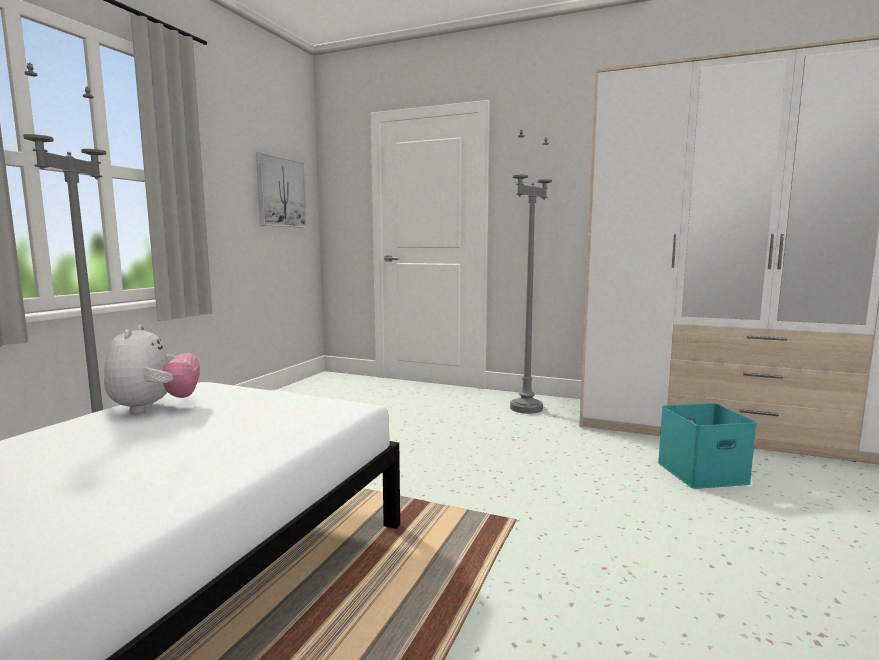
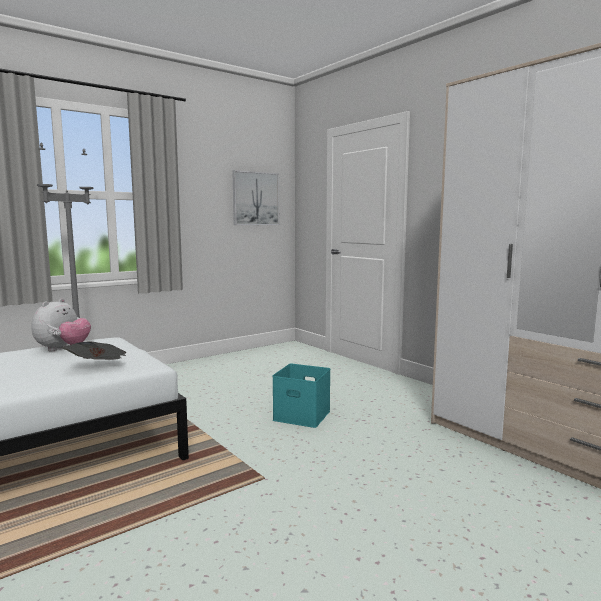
camera: 30 degrees right, 0 degrees up
(278, 420) = (98, 367): none -> newspaper
(526, 408) = (409, 397): grey floor lamp -> none
(702, 472) = (486, 489): turquoise storage box -> turquoise storage box (303, 415)

